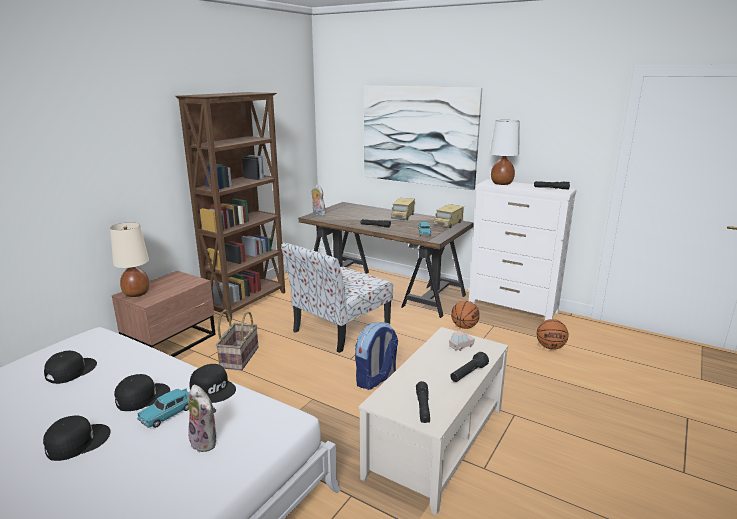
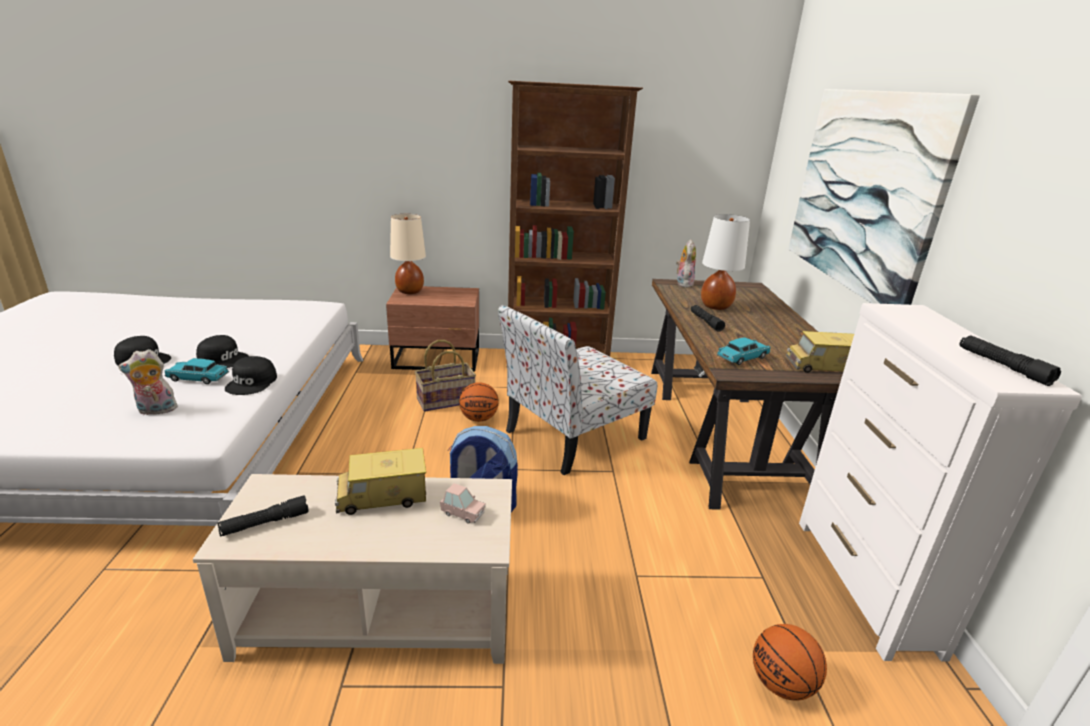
camera: 55 degrees right, 5 degrees up
(70, 371) = (256, 320): black cap -> none
(206, 442) = (156, 411): plush toy -> plush toy turned 60 degrees clockwise
(340, 328) = (572, 436): chair -> chair turned 45 degrees counterclockwise
(403, 216) = (784, 328): toy truck -> toy truck (382, 497)
(464, 327) = (713, 543): basketball -> basketball (479, 418)
(468, 374) = (378, 541): black flashlight -> none
(502, 183) = (918, 319): white table lamp -> white table lamp (716, 306)

